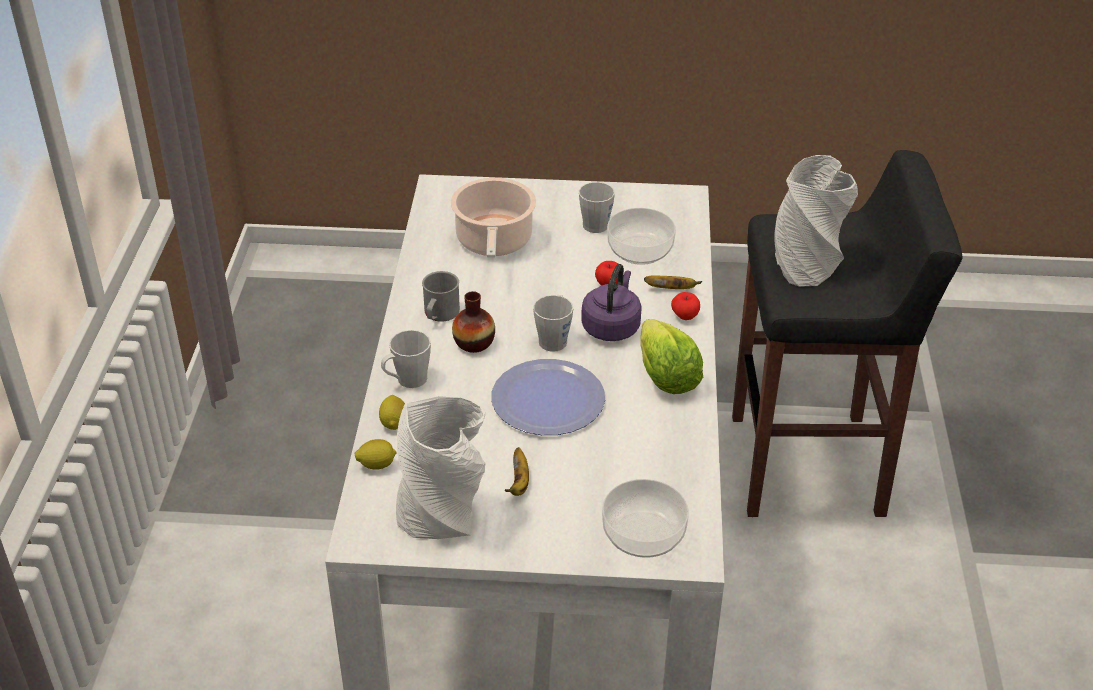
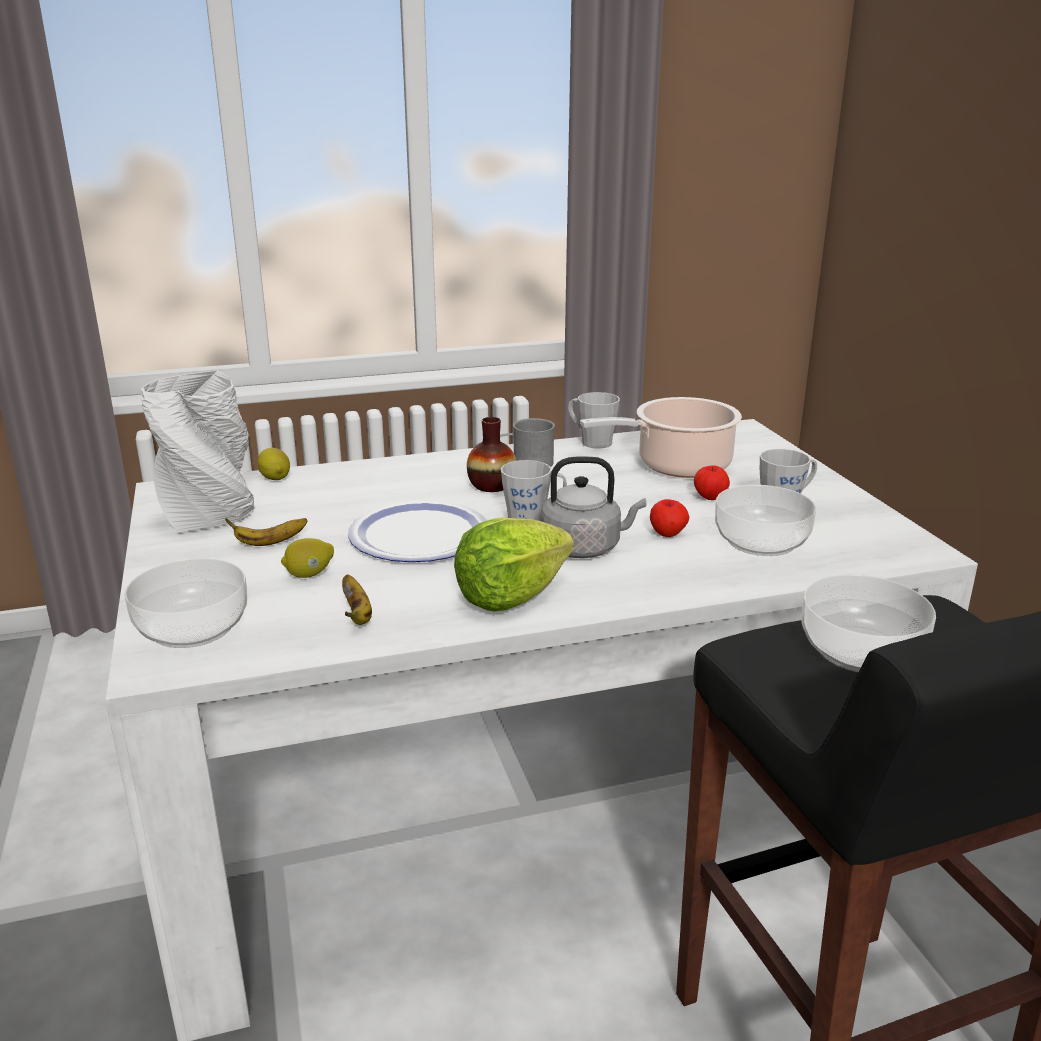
camera: 70 degrees right, 15 degrees down
(394, 423) = (341, 474): lemon -> lemon (309, 574)
(407, 380) = (409, 468): grey mug -> grey mug (591, 442)
(611, 326) = (585, 548): purple kettle -> grey kettle
(671, 289) = (701, 573): banana -> banana (357, 615)
(684, 316) = (651, 590): apple -> apple (710, 497)
(806, 264) = (860, 649): grey vase -> bowl

